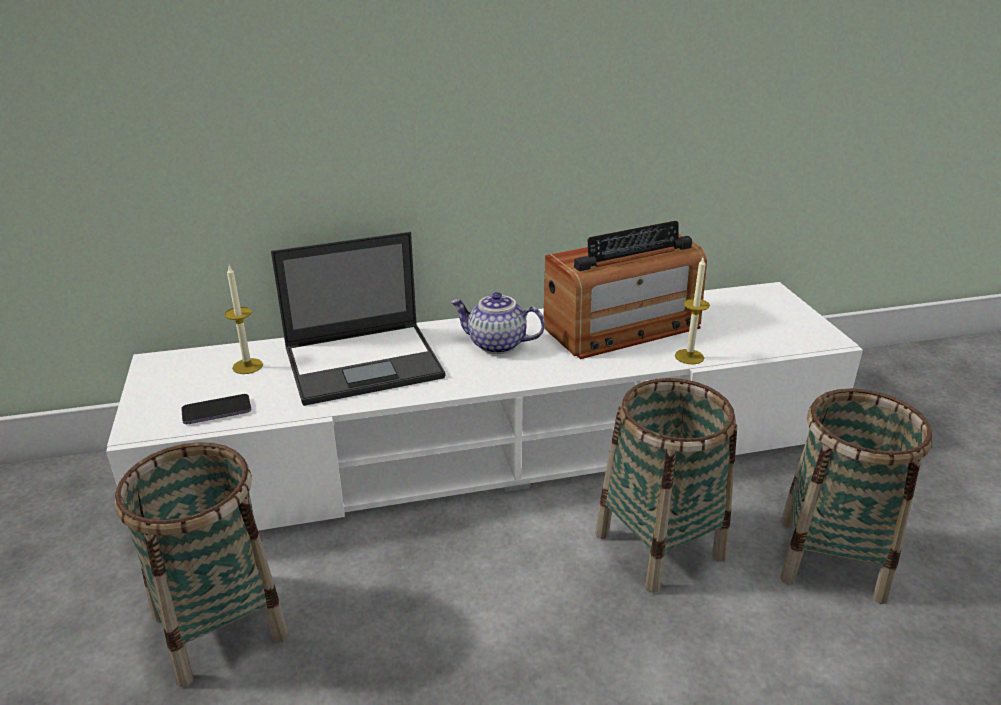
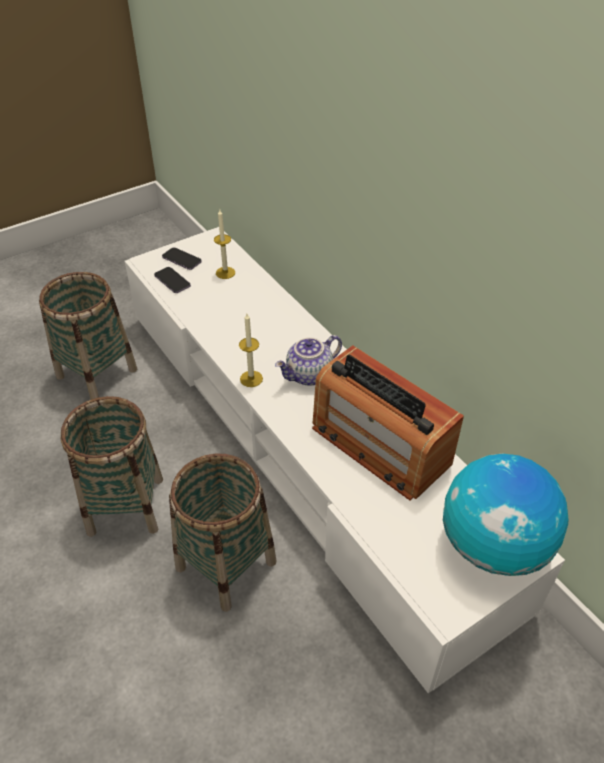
camera: 70 degrees right, 15 degrees up
(175, 396) = (182, 260): none -> phone
(365, 362) = (253, 319): laptop -> none
(496, 345) = (309, 376): teapot -> teapot turned 120 degrees counterclockwise
(689, 356) = (351, 499): candle -> candle (251, 379)
(761, 304) = (493, 546): none -> globe
(830, 558) = (250, 691): basket -> basket (126, 505)

